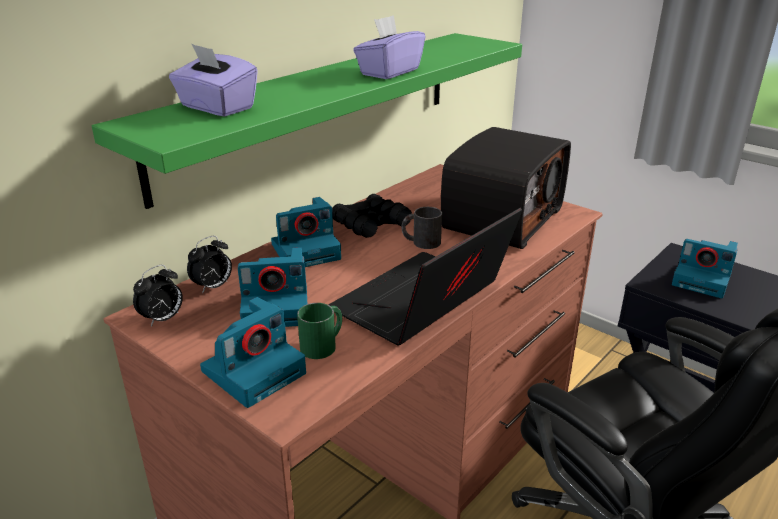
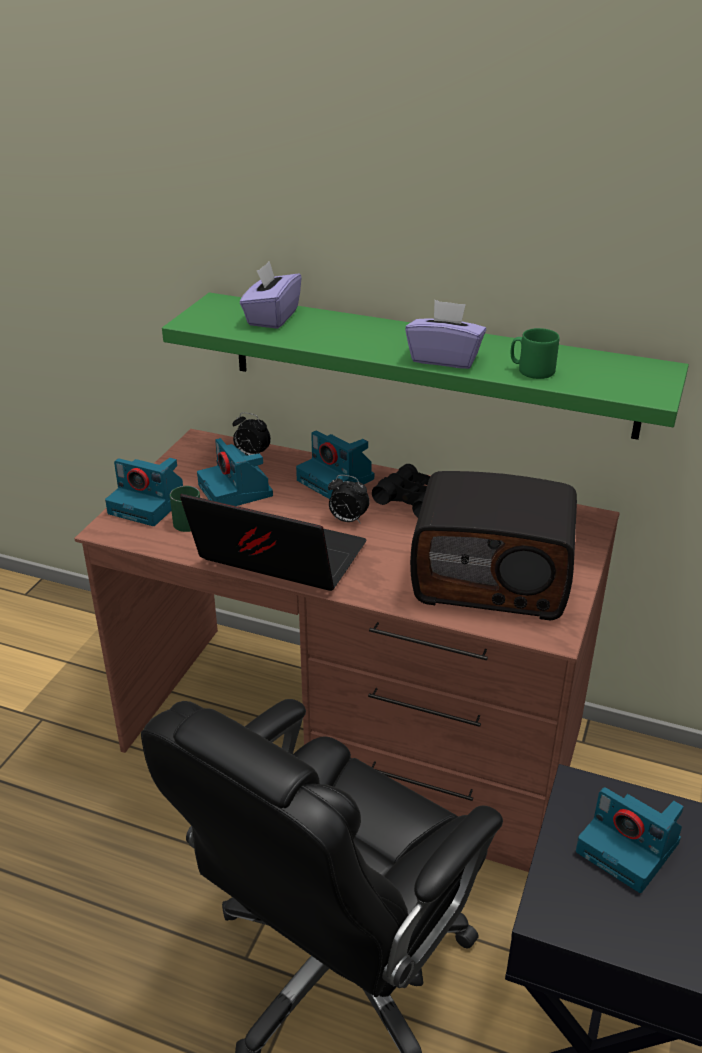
camera: 70 degrees right, 5 degrees up
(163, 319) = (197, 450): alarm clock -> alarm clock (347, 520)
(421, 242) = (396, 536): black mug -> none
(434, 58) = (531, 370): none -> green mug
(703, 280) = (630, 848): camera -> camera turned 60 degrees counterclockwise

